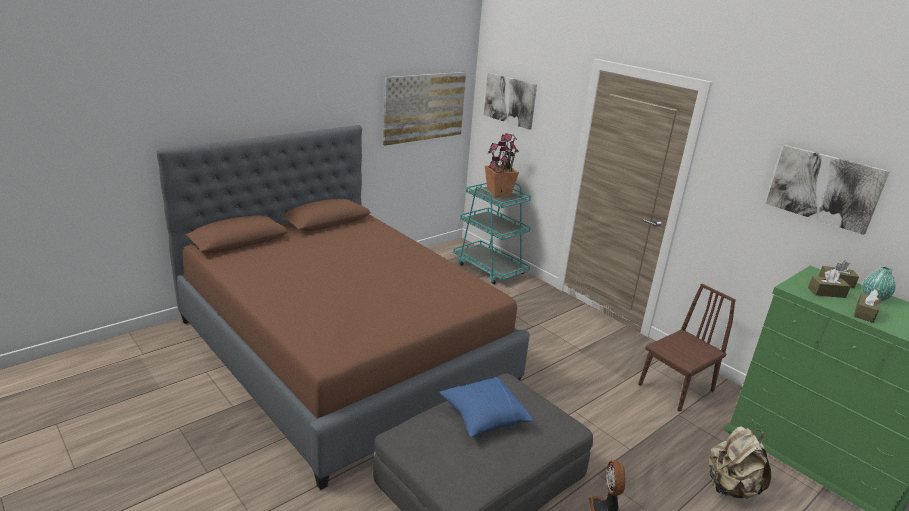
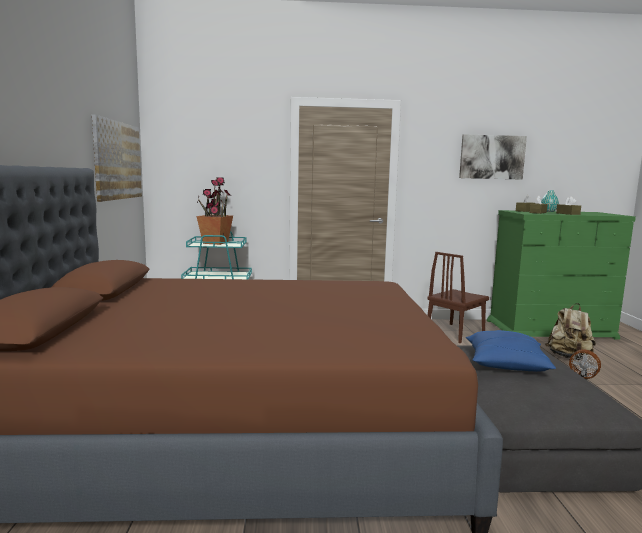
camera: 50 degrees left, 15 degrees down
(510, 100) = (196, 151): picture -> none
(676, 388) = (455, 333): brown chair -> brown chair turned 135 degrees counterclockwise

